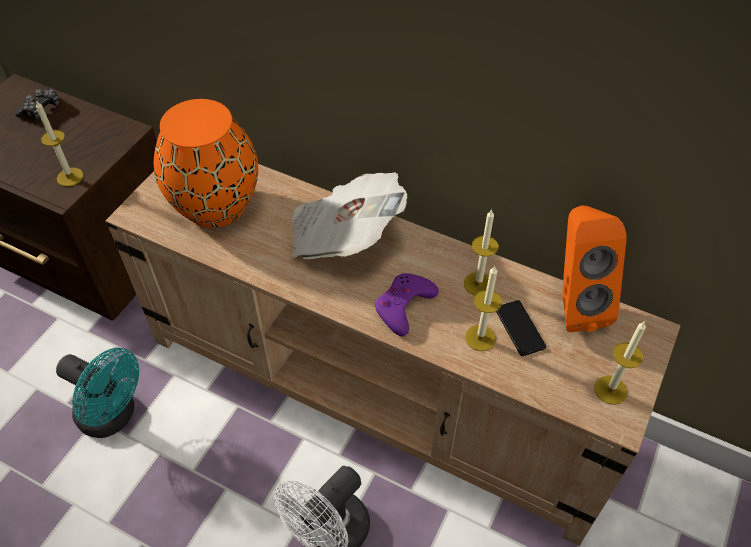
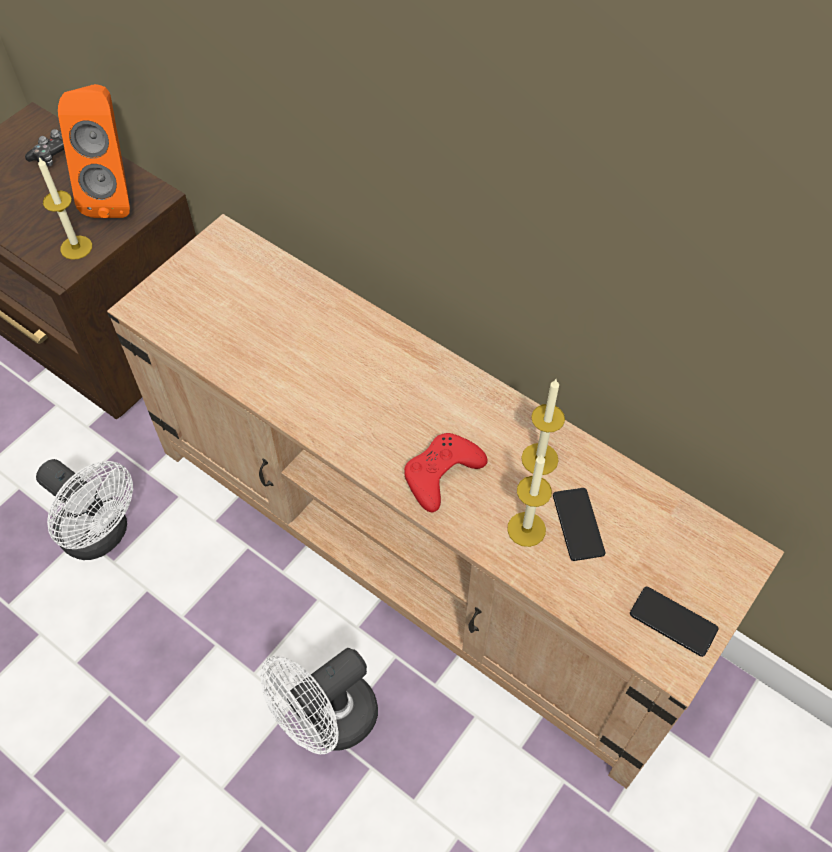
camera: 10 degrees right, 5 degrees up
(114, 416) = (101, 536): turquoise fan -> white fan
(215, 207) = (240, 311): orange vase -> none
(344, 236) = (387, 372): newspaper -> none
(404, 306) = (441, 474): purple game controller -> red game controller
(573, 304) = (653, 503): orange speaker -> orange speaker (115, 196)
(610, 390) = (673, 621): candle -> phone

